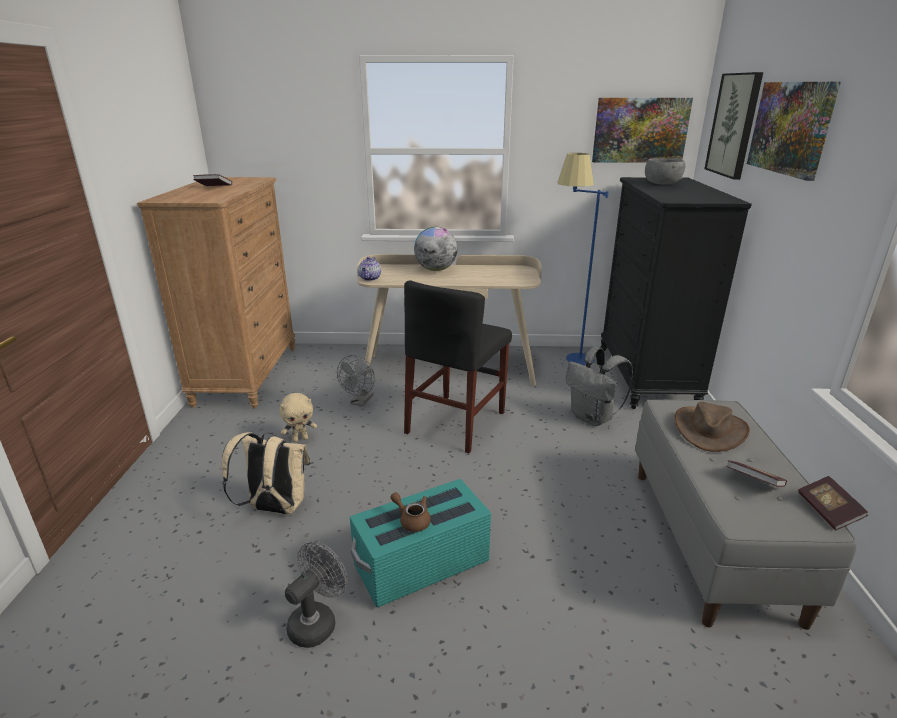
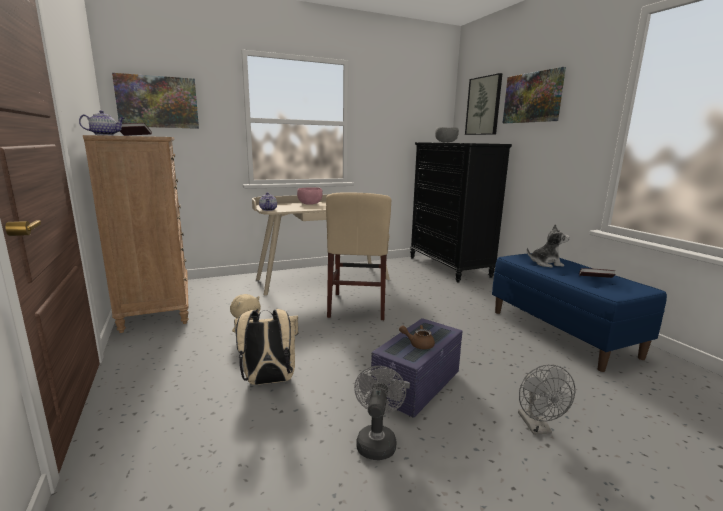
camera: 25 degrees left, 10 degrees down
(167, 196) = (105, 135): none -> teapot
(360, 402) = (275, 306): grey fan -> grey fan (537, 427)
(421, 564) = (416, 386): turquoise storage box -> purple storage box
(435, 270) = (310, 204): globe -> pink bowl
(456, 422) = (358, 306): black chair -> beige chair
(569, 361) = (397, 265): blue floor lamp -> none
(593, 418) = (441, 290): grey backpack -> none
(640, 130) = (422, 113): picture -> picture (157, 102)
(709, 429) = (545, 263): brown hat -> plush toy
(711, 540) = (562, 333): grey bench -> blue bench
(828, 511) = (641, 284): book -> none

